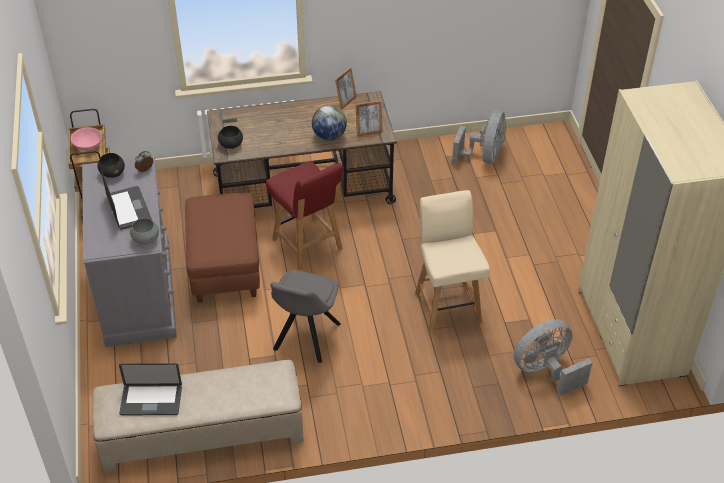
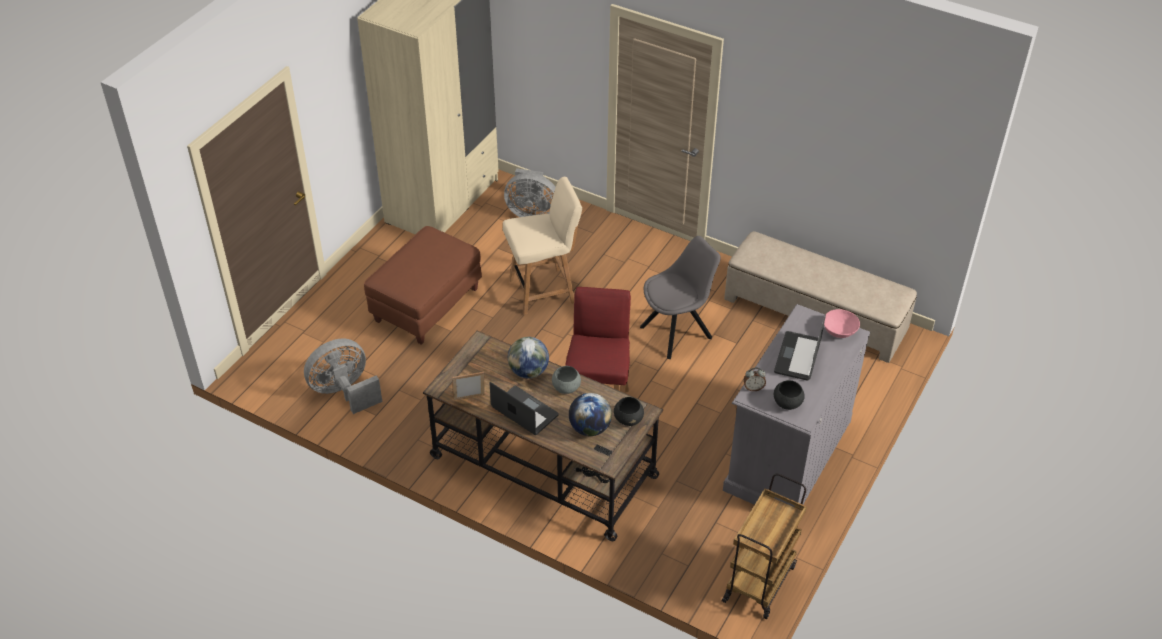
camera: 140 degrees left, 0 degrees up
(87, 145) = (767, 529): pink bowl -> pink bowl (840, 331)
(146, 239) = (802, 320): grey bowl -> grey bowl (566, 388)
(151, 401) = (858, 289): laptop -> laptop (524, 411)
(224, 266) = (690, 433): brown ottoman -> brown ottoman (427, 305)
(251, 127) = (590, 428): none -> globe
(369, 132) = (488, 354): picture frame -> none
(447, 306) = (543, 291): beige chair -> beige chair turned 135 degrees counterclockwise

